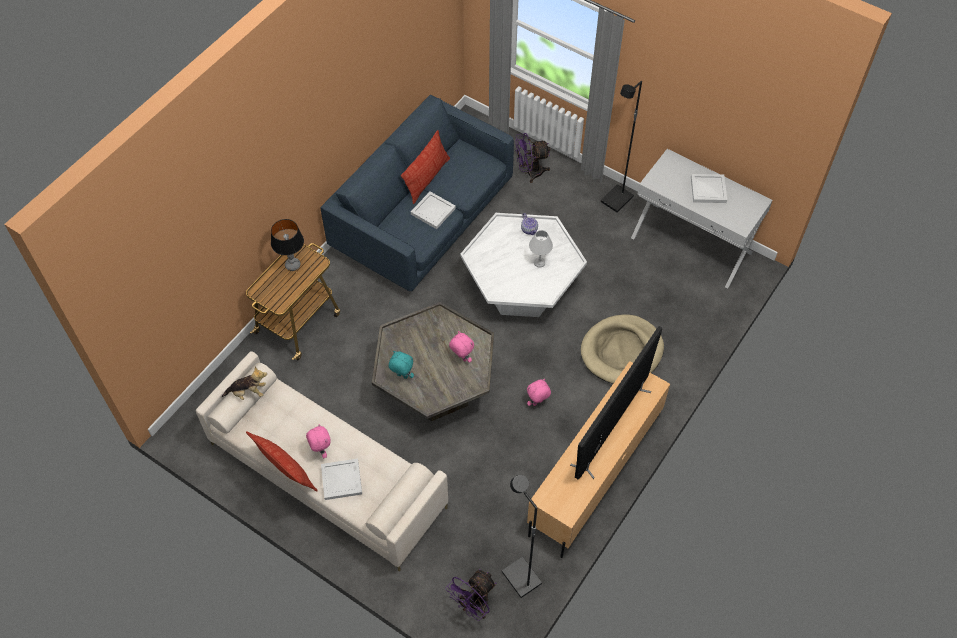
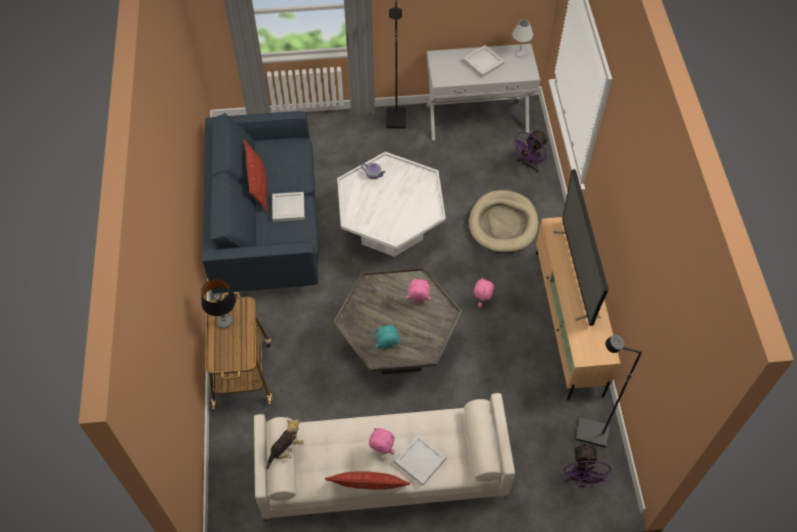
camera: 40 degrees left, 0 degrees up
(530, 172) = (314, 139): purple fan -> purple fan (528, 165)
(539, 262) = (404, 193): white table lamp -> white table lamp (519, 53)

